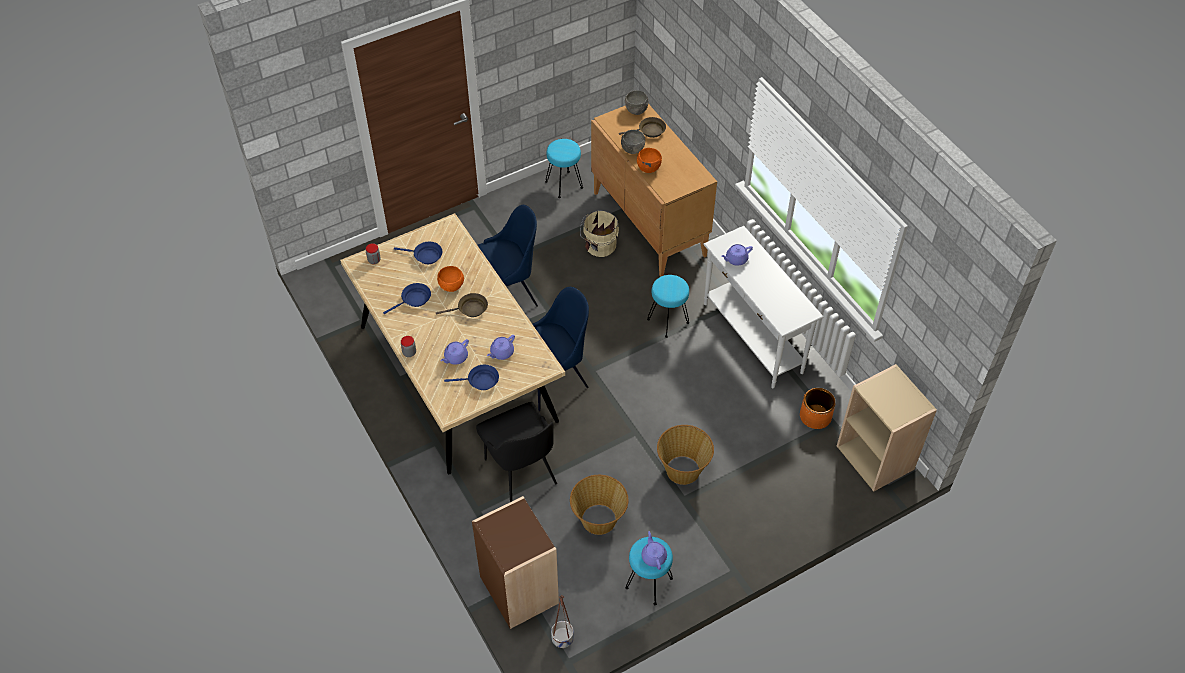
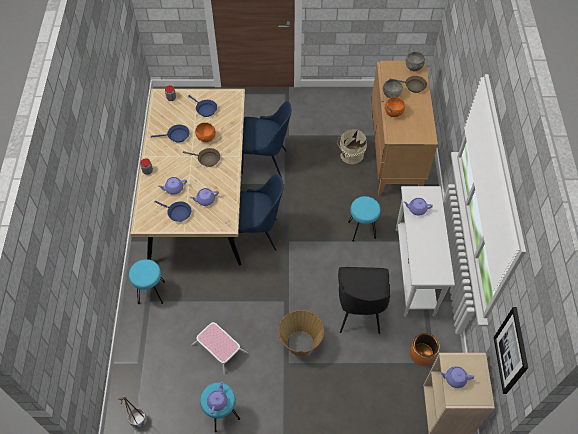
camera: 30 degrees right, 5 degrees up
(517, 589) = (135, 368): brown bookcase -> none
(521, 472) = (193, 287): black chair -> black chair (359, 312)
(564, 184) = (355, 102): turquoise stool -> turquoise stool (152, 292)
(598, 520) = (219, 348): basket -> pink step ladder
(883, 402) = (454, 378): none -> purple teapot
(933, 334) = (511, 351): none -> picture

